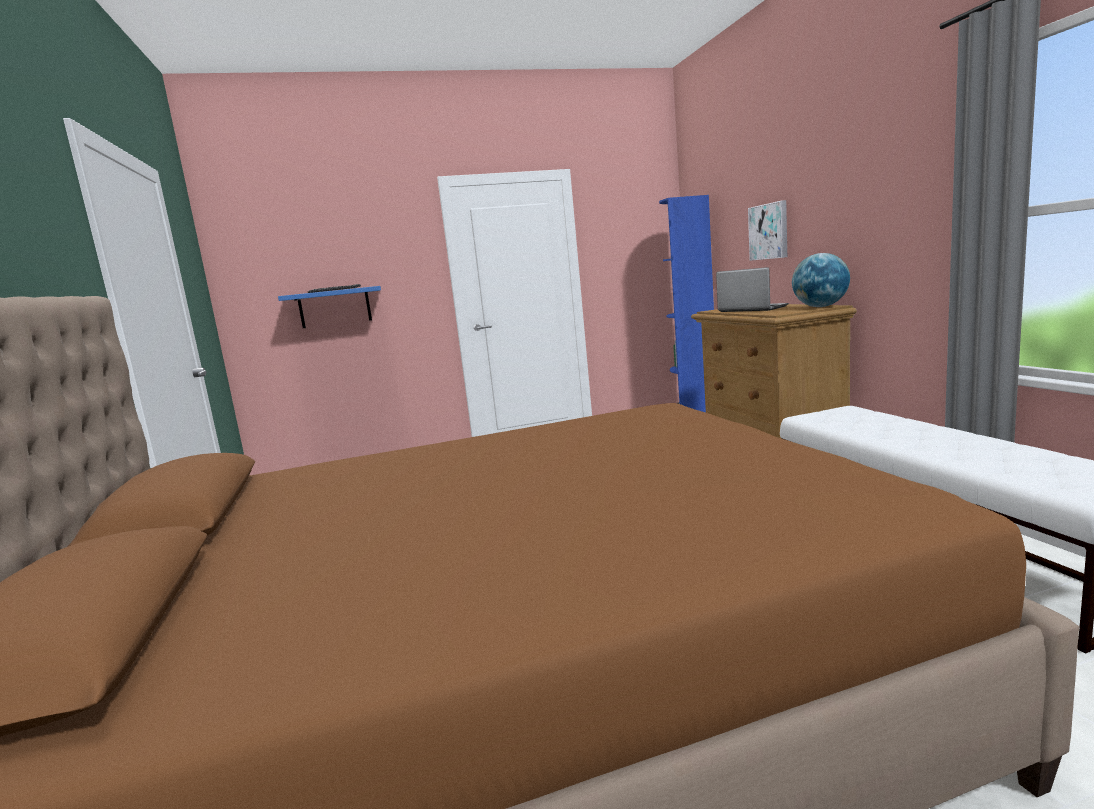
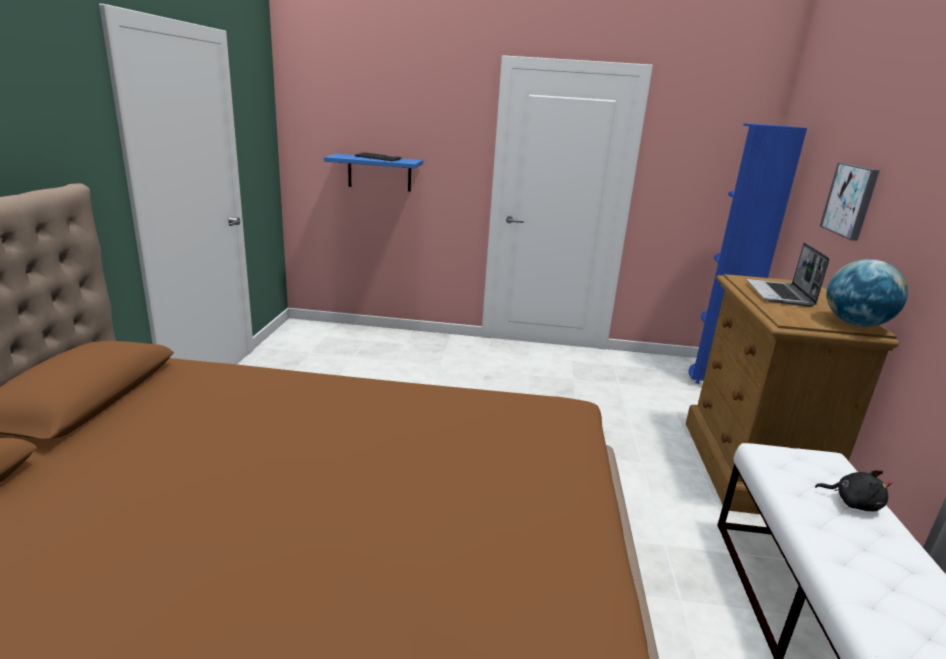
camera: 20 degrees right, 10 degrees up
(751, 309) = (780, 294): laptop -> laptop turned 150 degrees counterclockwise
(887, 421) = (853, 503): none -> black plush toy

